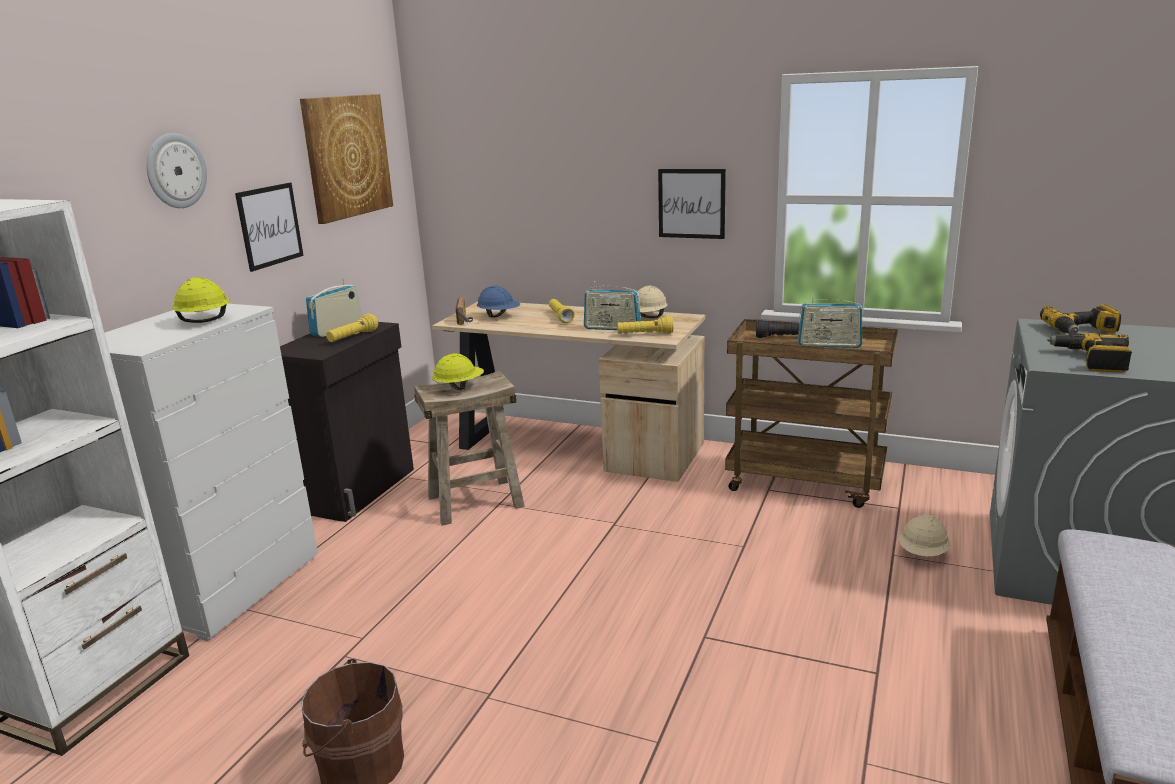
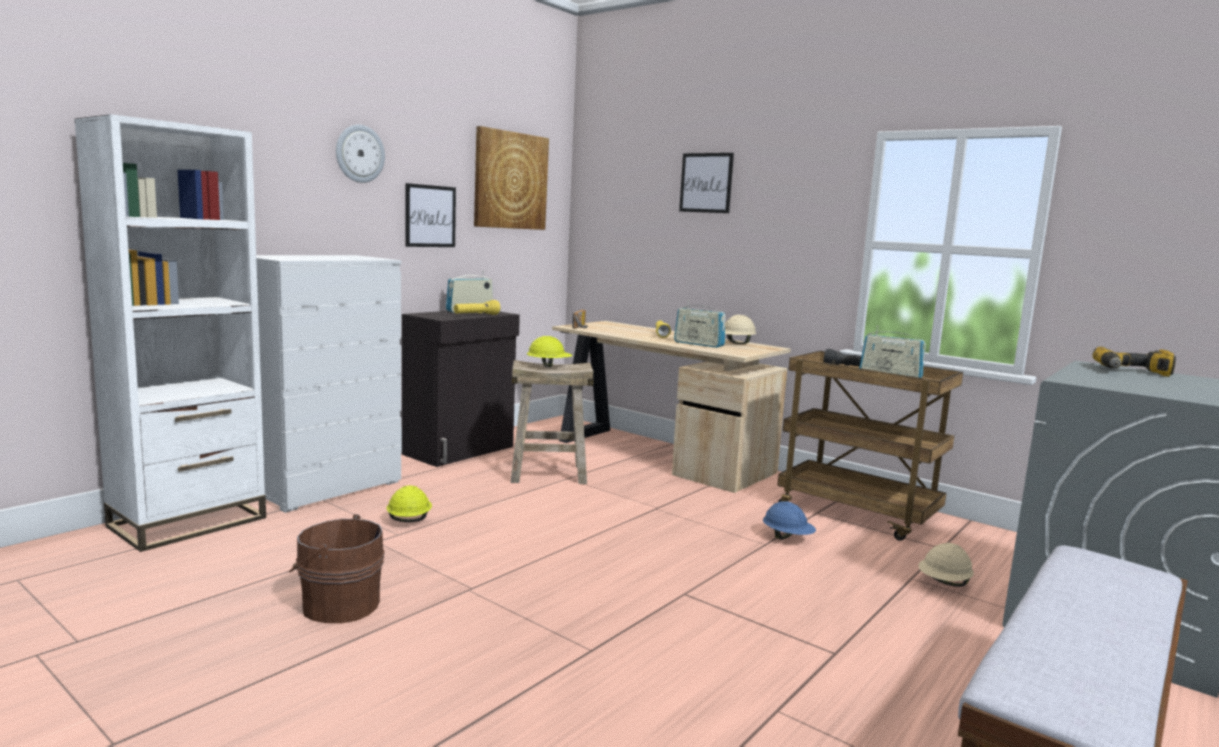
camera: 15 degrees right, 10 degrees down
(204, 320) = (344, 258): yellow hard hat -> yellow hard hat (409, 520)
(499, 316) = (611, 328): blue hard hat -> blue hard hat (787, 538)
(645, 334) = (723, 350): yellow flashlight -> none
(691, 203) = (789, 245): picture -> picture (706, 183)
(1091, 360) = (1118, 384): power drill -> none

